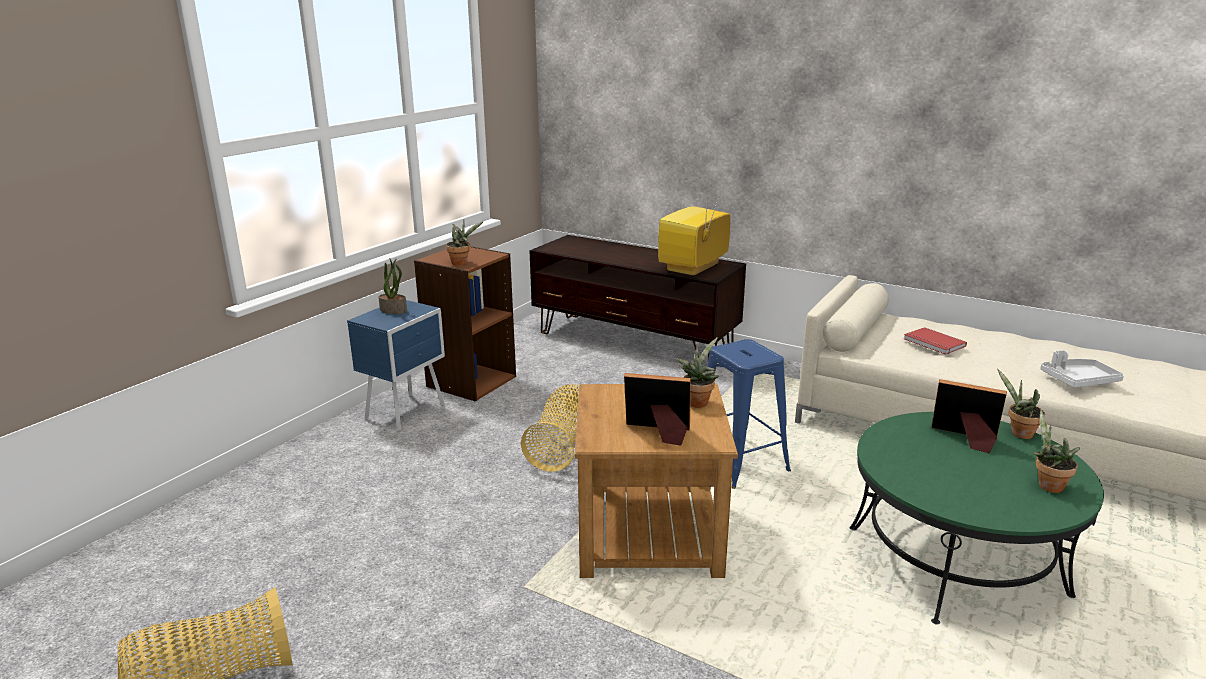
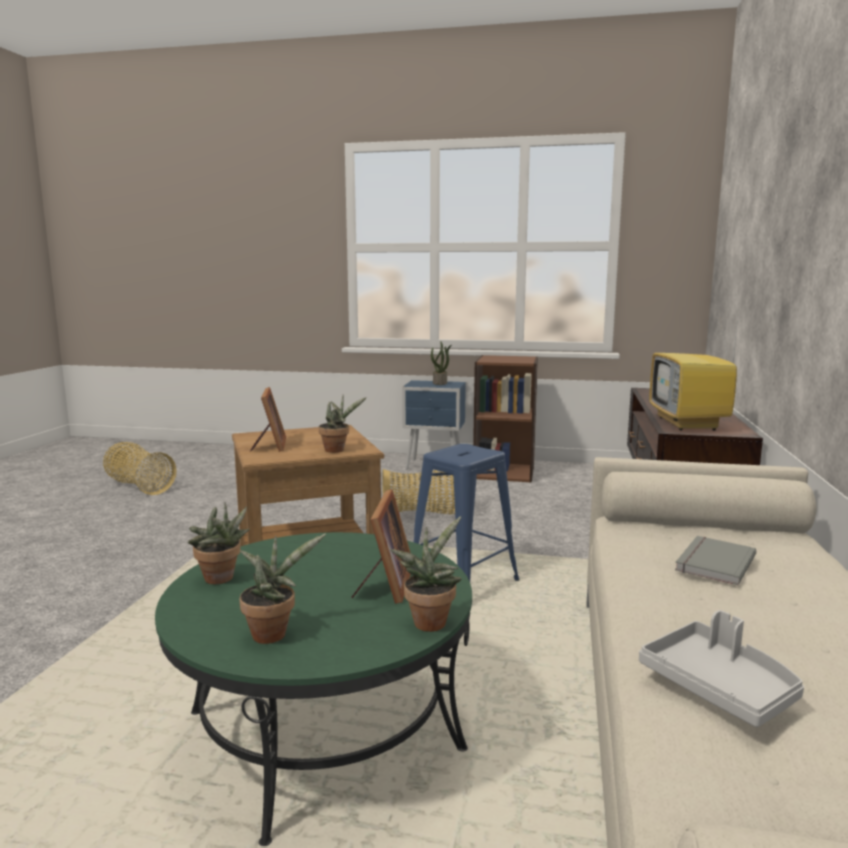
camera: 70 degrees right, 10 degrees down
(461, 263) = (492, 359): potted plant -> potted plant (221, 580)
(693, 269) = (689, 424): television -> television turned 105 degrees counterclockwise
(933, 343) = (712, 562): red book -> grey book

